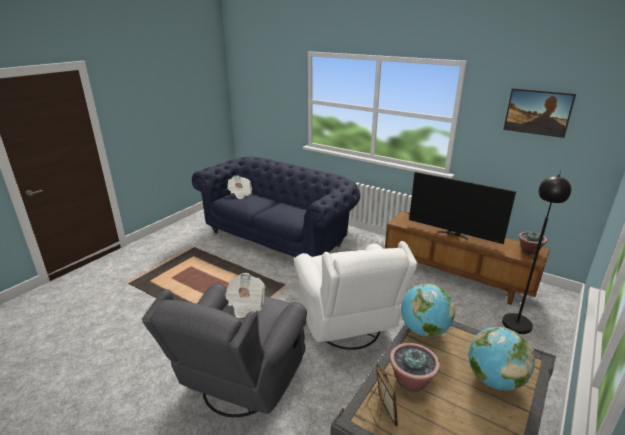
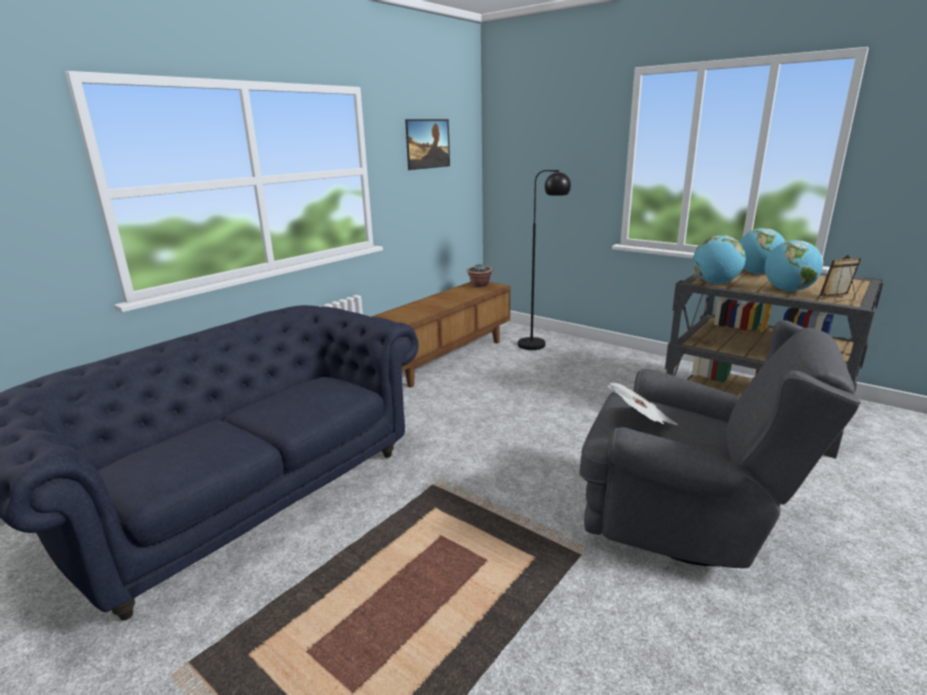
camera: 85 degrees left, 5 degrees down
(240, 193) = (145, 456): newspaper -> none
(348, 326) = (542, 431): white armchair -> none
(411, 381) = (788, 290): potted plant -> globe
(453, 234) = (436, 305): television -> none

